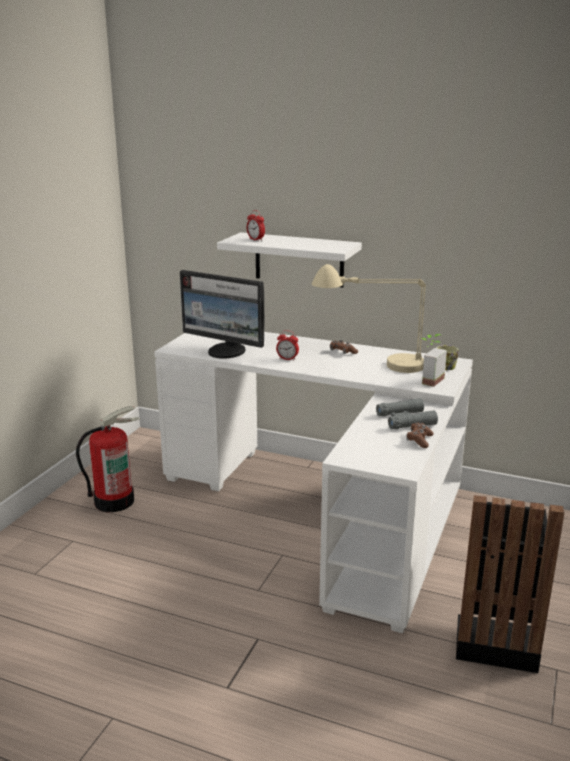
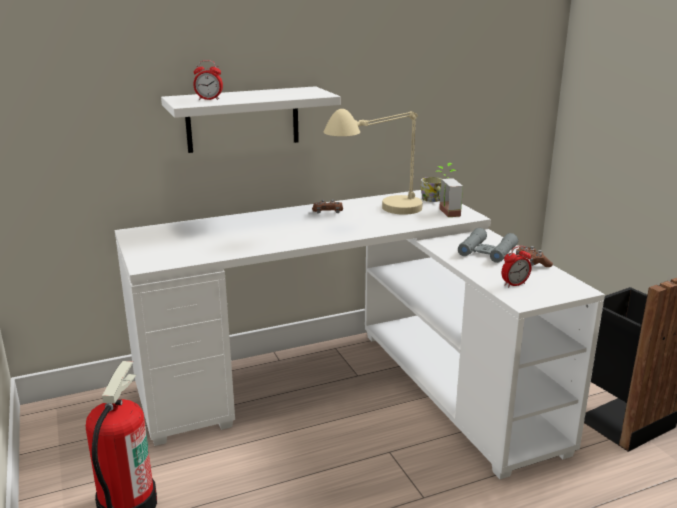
camera: 45 degrees left, 0 degrees up
(226, 352) = (217, 248): monitor -> none
(287, 359) = (294, 234): alarm clock -> alarm clock (514, 284)

